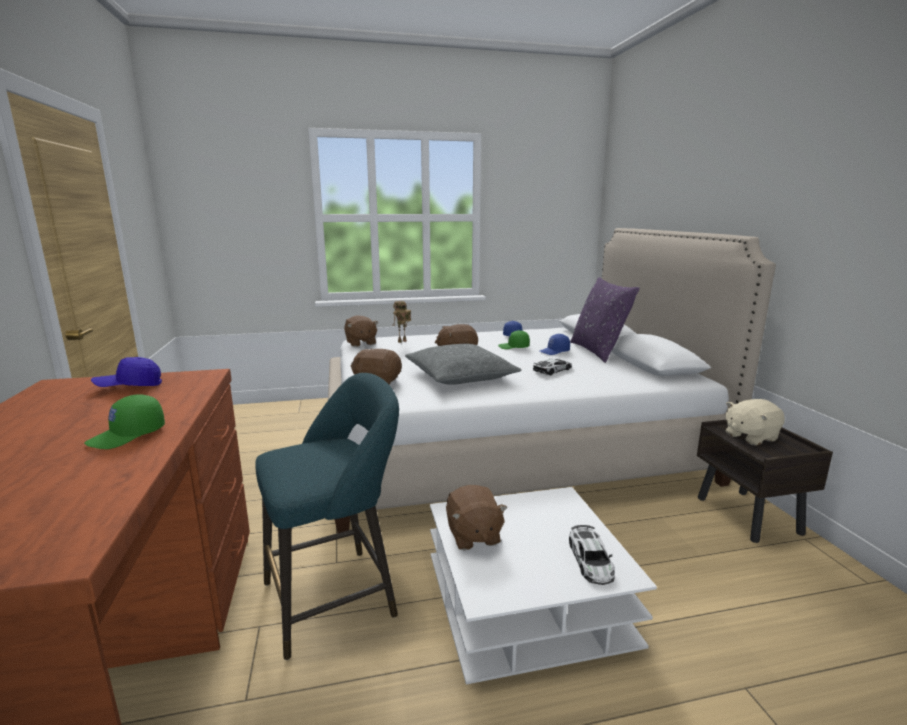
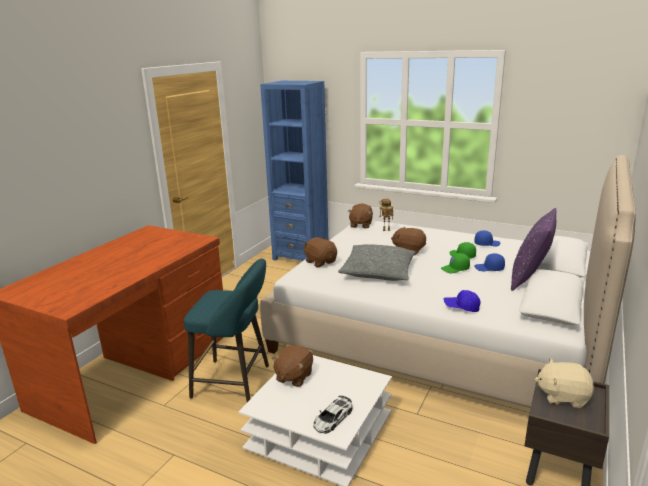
camera: 40 degrees right, 5 degrees up
(128, 435) = (136, 267): green cap -> green cap (455, 269)
(129, 386) = (169, 238): blue cap -> blue cap (461, 307)
(247, 414) = (301, 256): none -> blue bookcase
(552, 370) = (453, 285): toy car -> none

